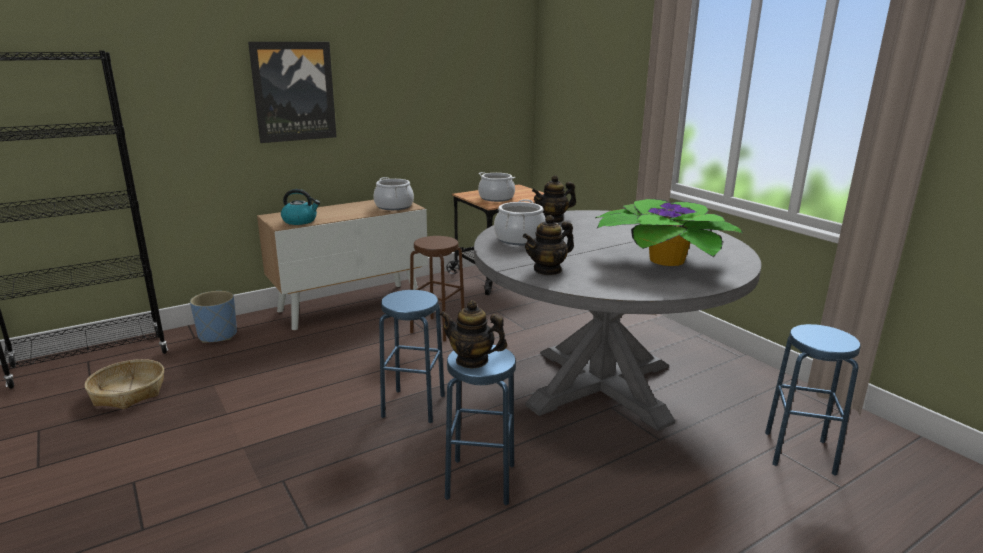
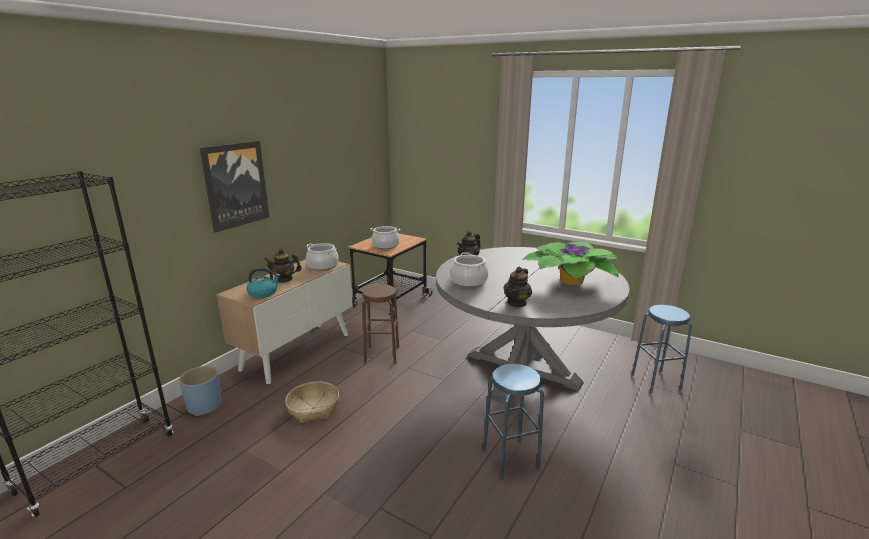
camera: 25 degrees left, 0 degrees up
(129, 392) = (171, 481): basket -> basket (313, 408)
(413, 406) = (419, 419): blue stool -> none
(472, 360) = (513, 379): teapot -> teapot (284, 279)

